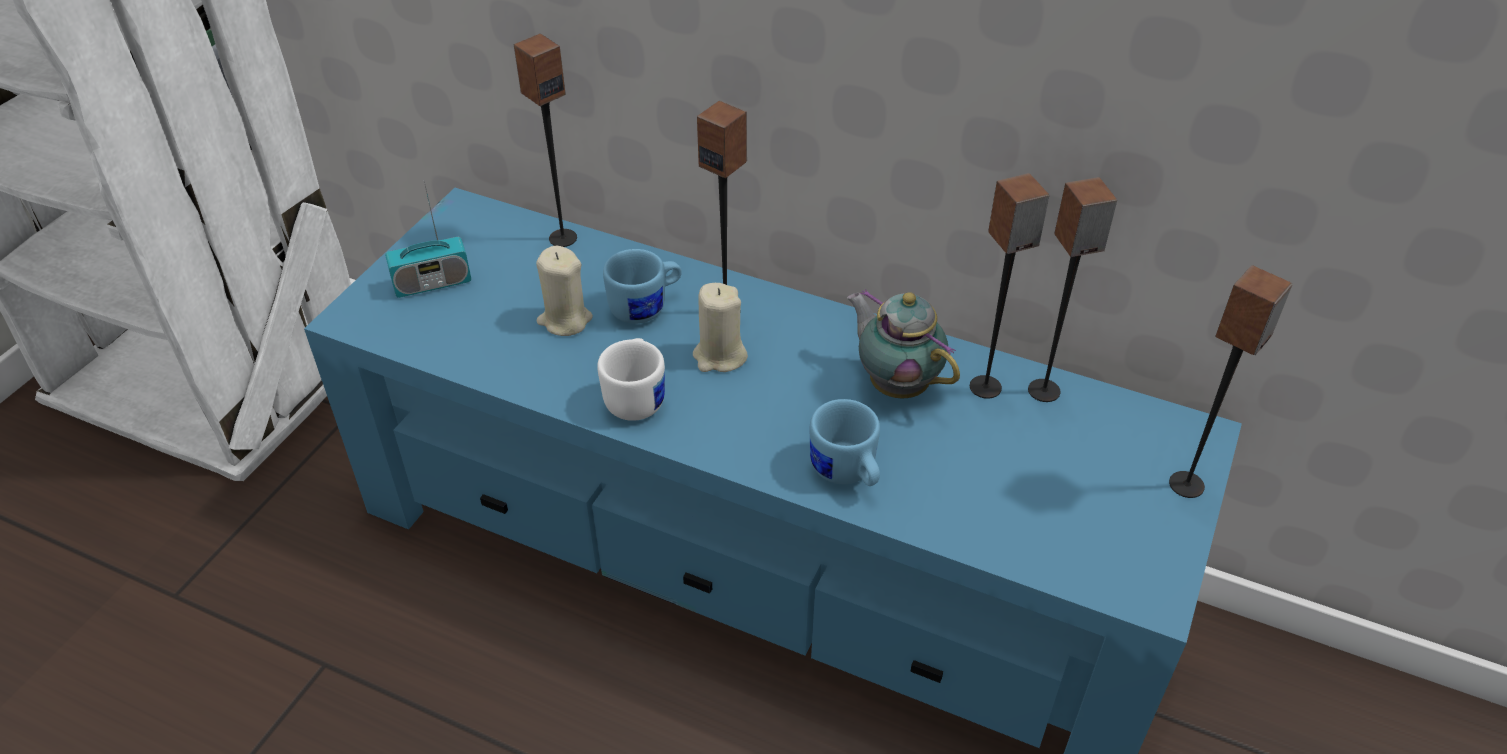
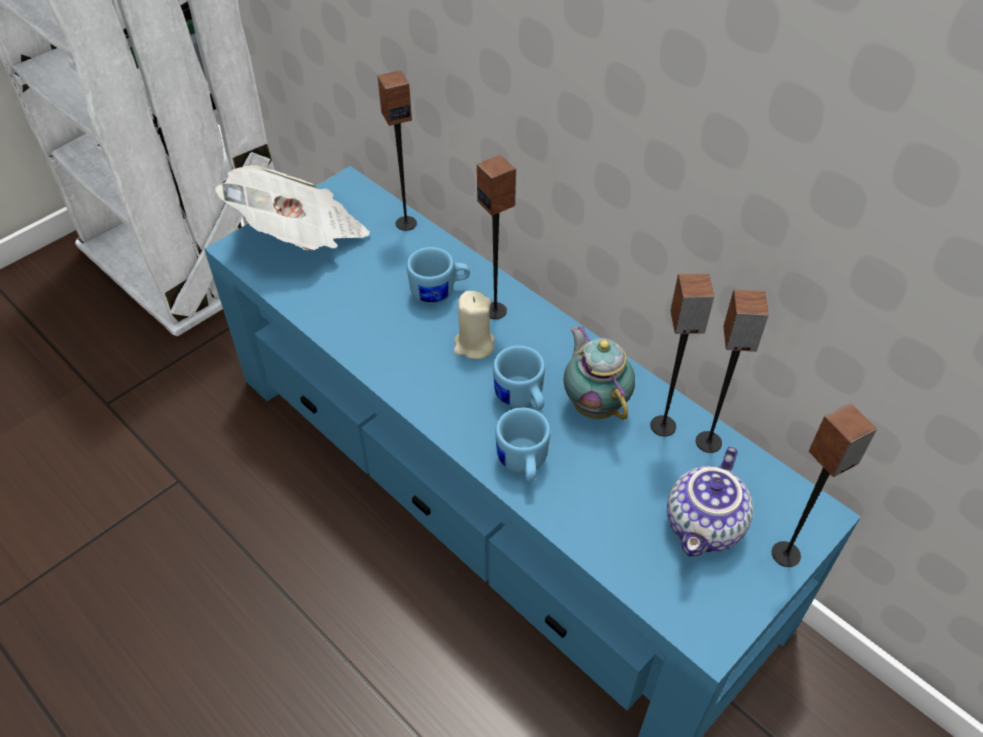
camera: 20 degrees right, 5 degrees up
(432, 283) = (301, 236): radio -> newspaper
(565, 320) = (378, 287): beige candle -> none
(637, 396) = (400, 360): white mug -> none
(808, 402) = (521, 400): none -> blue mug
(1087, 482) = (705, 527): none -> teapot

